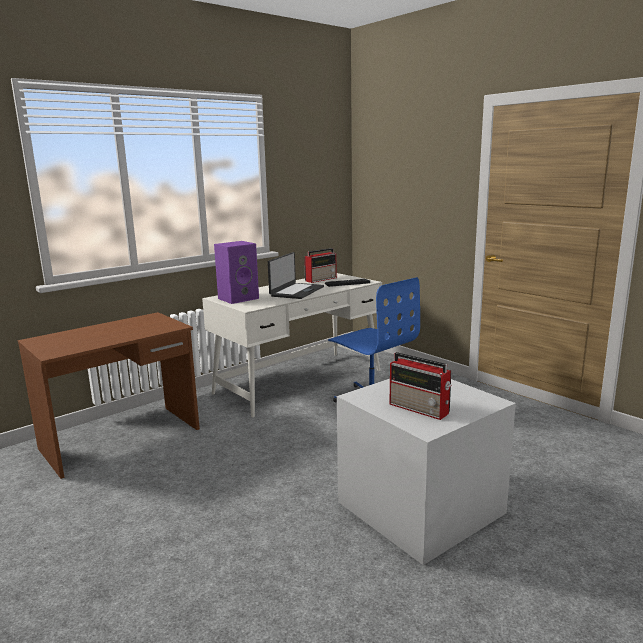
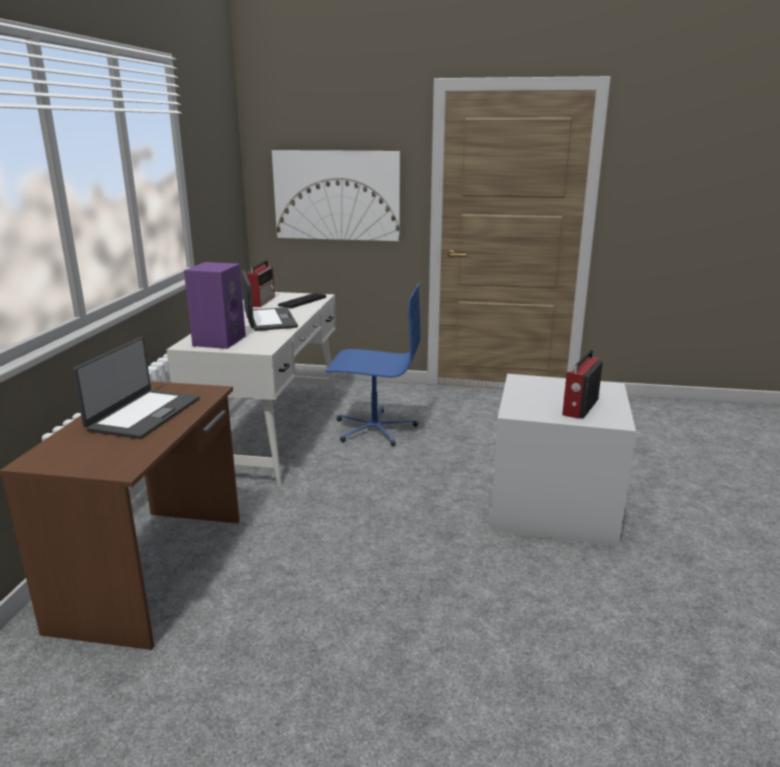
camera: 40 degrees left, 5 degrees up
(120, 330) = (143, 414): none -> laptop
(408, 200) = (337, 195): none -> picture
(420, 409) = (579, 407): radio -> radio turned 120 degrees clockwise

